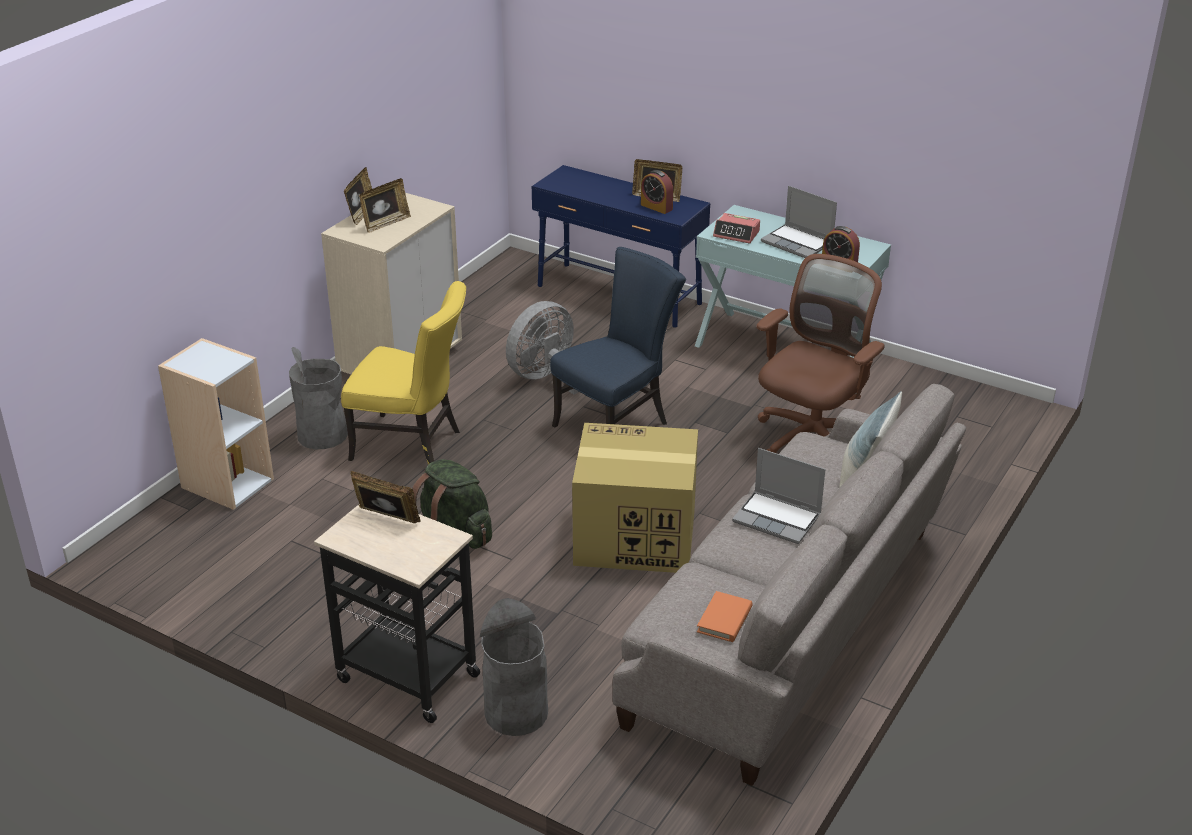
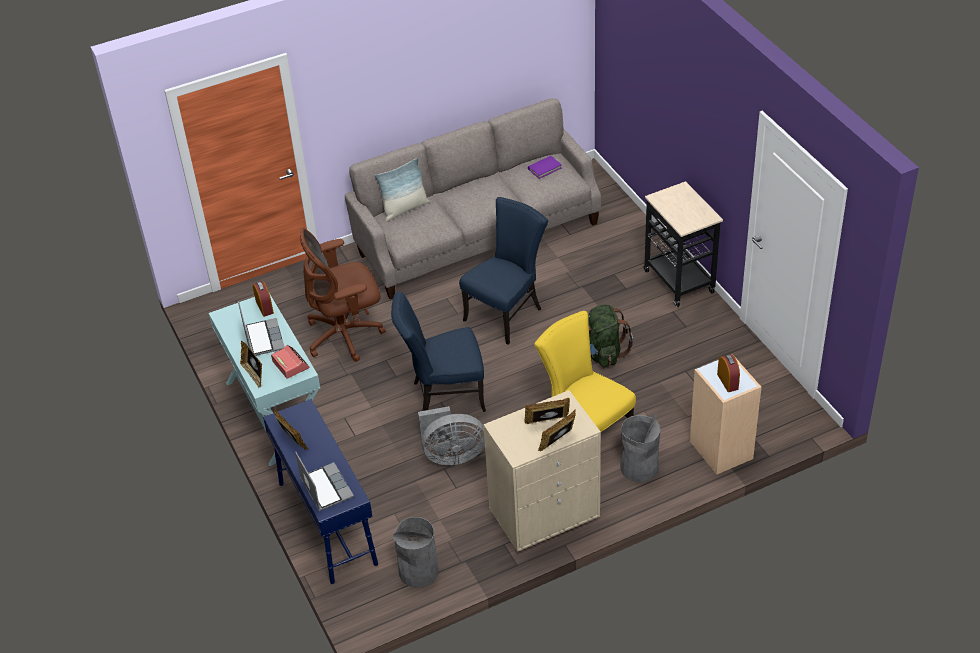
camera: 145 degrees left, 10 degrees up
(386, 519) = (681, 218): picture frame -> picture frame (254, 375)
(516, 712) = (638, 247): grey trash can -> grey trash can (418, 571)
(633, 537) = (507, 312): cardboard box -> blue chair
(656, 207) = (305, 427): alarm clock -> alarm clock (727, 381)
(724, 620) = (544, 168): orange book -> purple book
(778, 518) = (470, 203): laptop -> laptop (325, 488)

